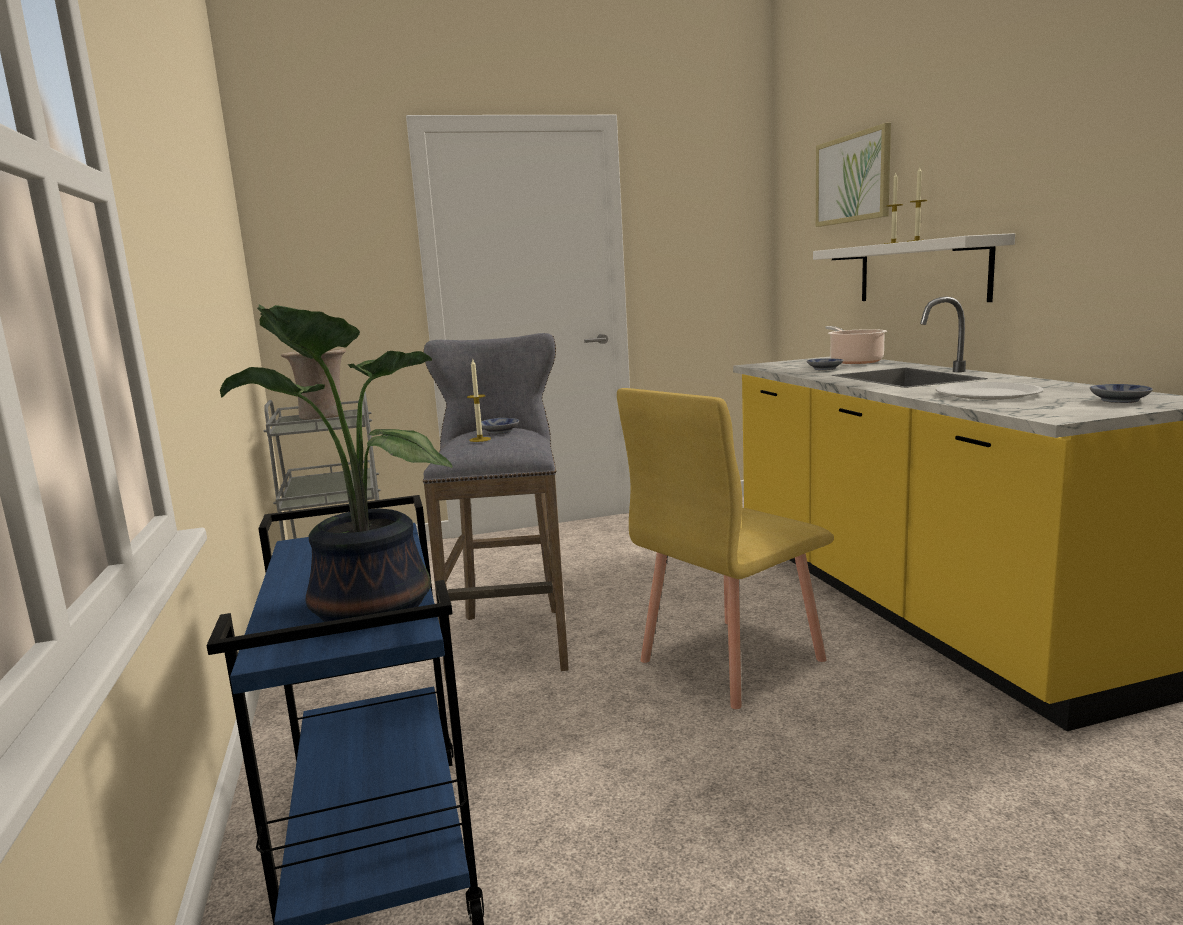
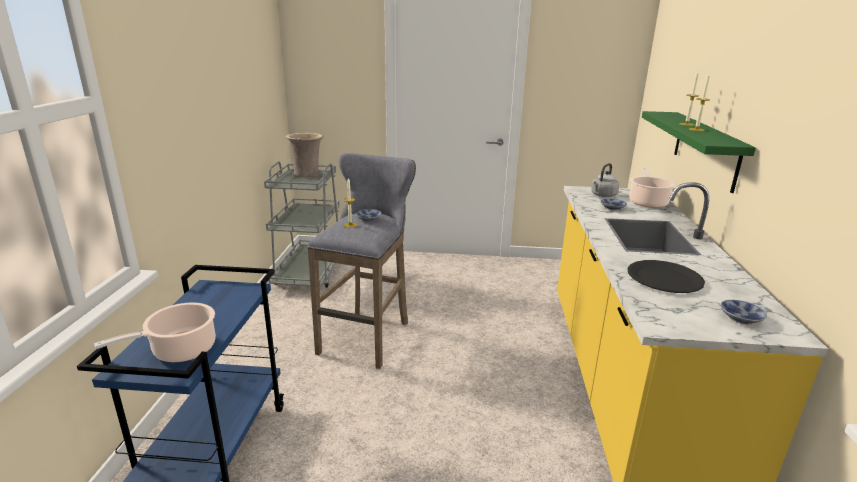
camera: 20 degrees right, 10 degrees up
(363, 609) = (180, 350): potted plant -> cooking pot
(729, 660) = (472, 392): yellow chair -> none
(795, 364) = (603, 195): none -> grey kettle
(853, 178) = (688, 58): picture -> none
(921, 272) = (705, 149): white shelf -> green shelf
(988, 394) = (664, 278): white plate -> black plate

